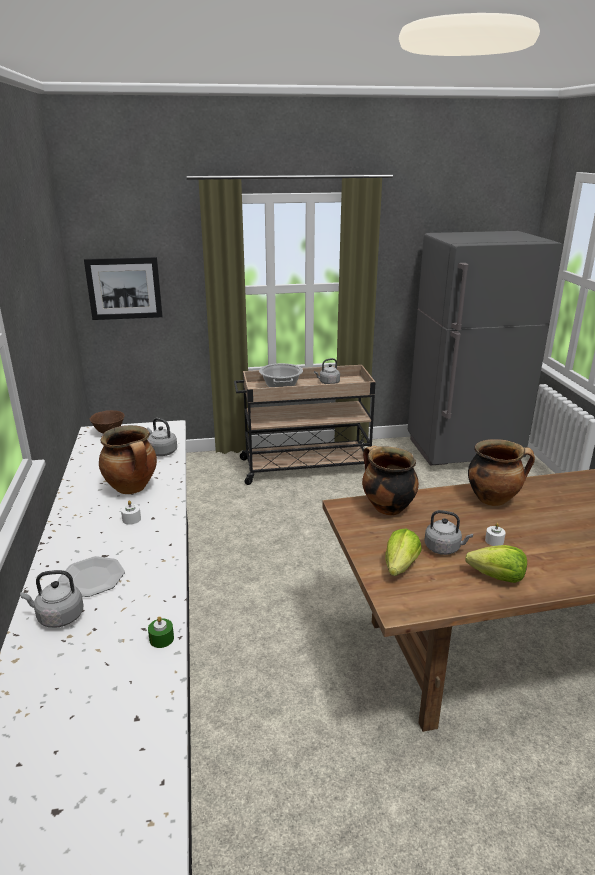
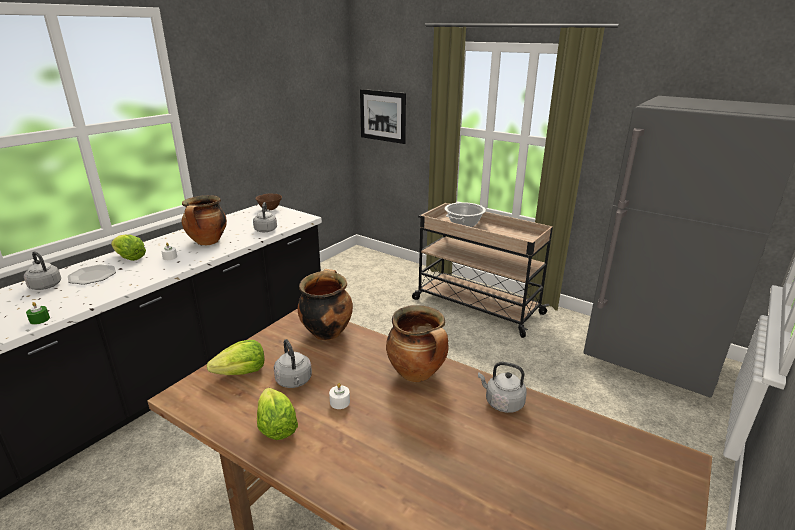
camera: 45 degrees right, 0 degrees up
(83, 542) = (129, 258): none -> lettuce
(328, 383) = (506, 233): grey kettle -> grey kettle (502, 402)

